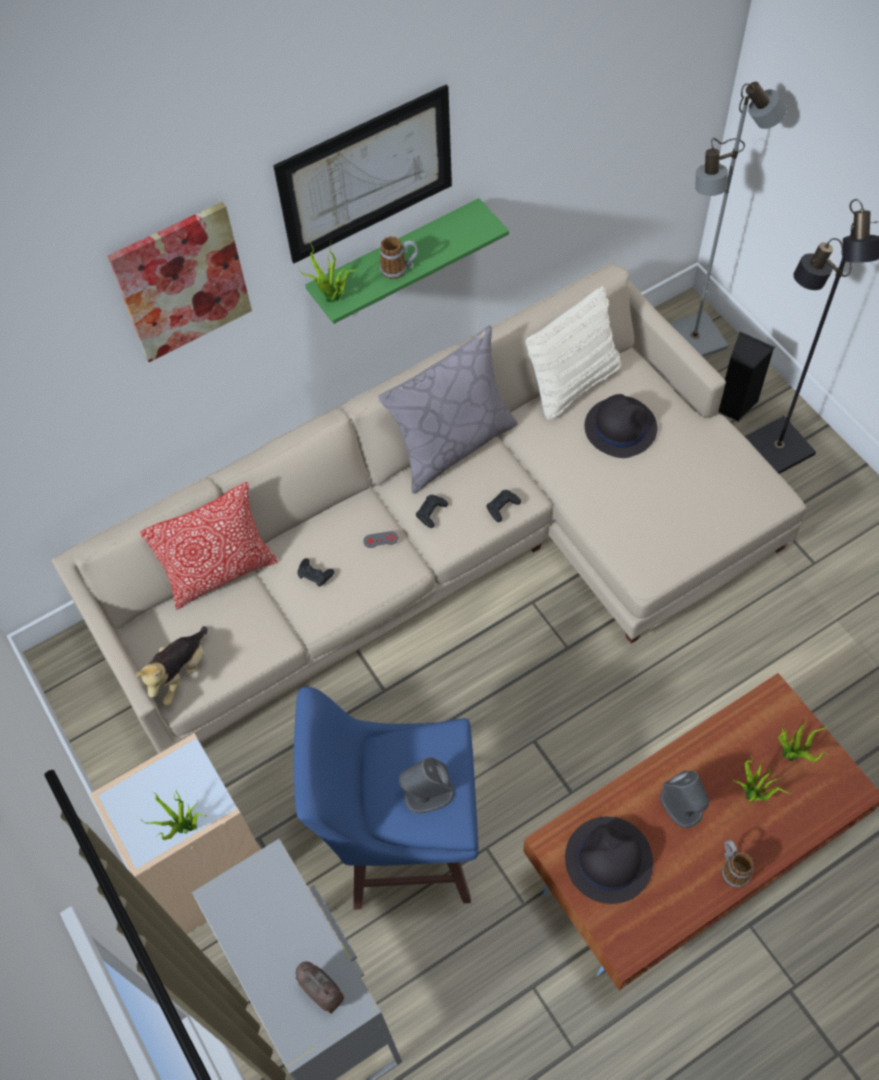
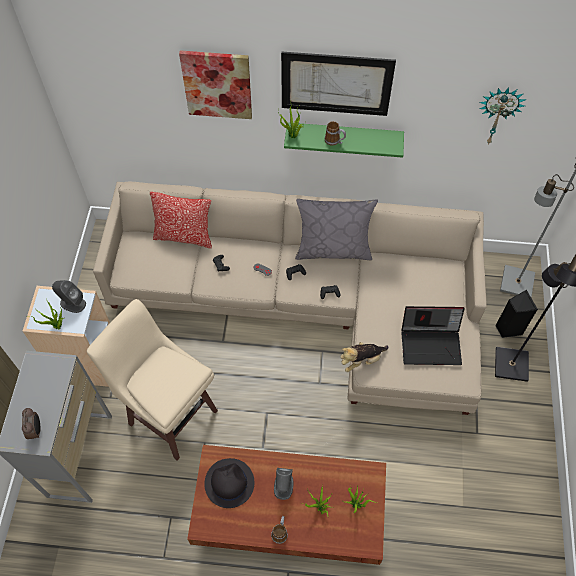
camera: 35 degrees right, 0 degrees up
(180, 673) = (130, 267): plush toy -> plush toy (361, 360)
(404, 847) = (171, 415): blue stool -> beige stool
(428, 794) = (163, 388): grey speaker -> grey speaker (72, 303)
(572, 384) = (415, 259): beige pillow -> none
(600, 95) = (497, 114): none -> wall clock
(620, 427) = (419, 294): black hat -> none
(692, 479) = (431, 343): none -> laptop

